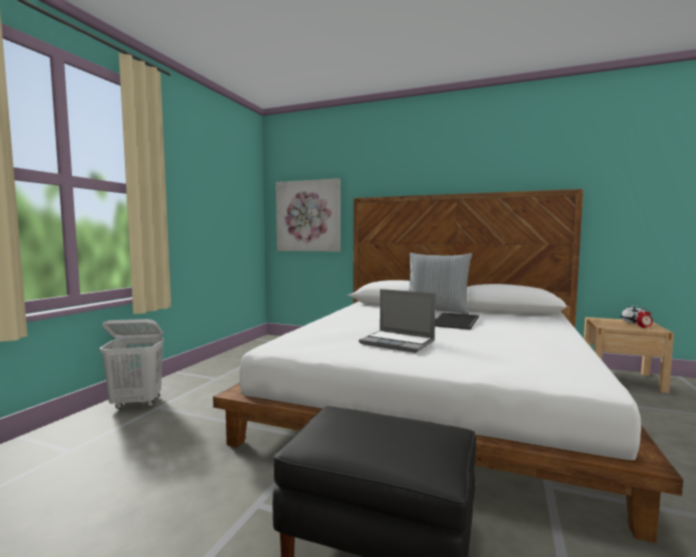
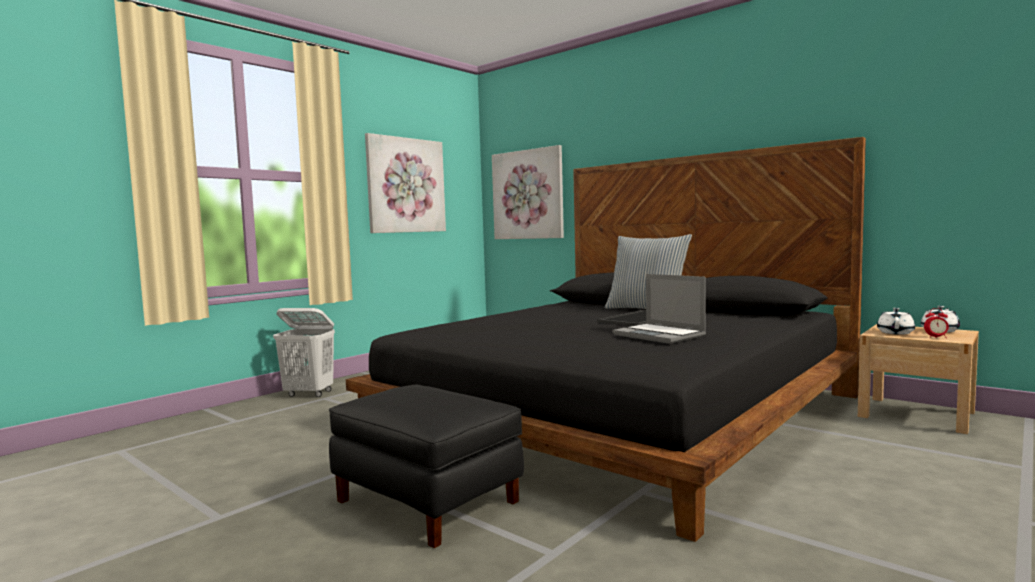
camera: 20 degrees right, 0 degrees up
(211, 202) = (406, 185): none -> picture
(398, 343) = (529, 334): laptop -> laptop (660, 335)
(436, 397) = (616, 412): white bed -> black bed
(613, 324) = (895, 332): none -> white teapot

